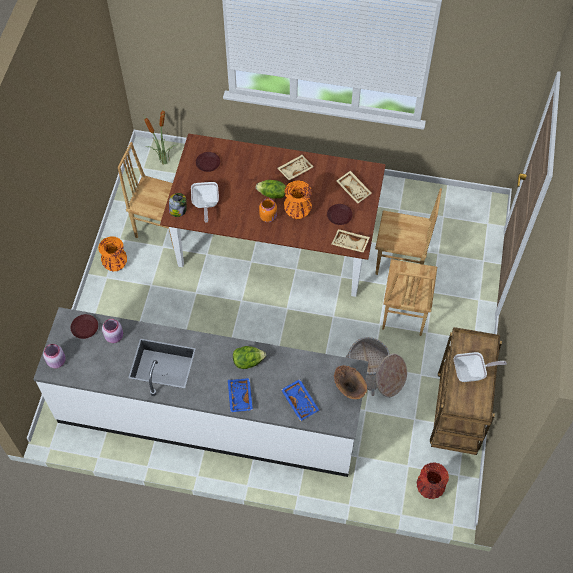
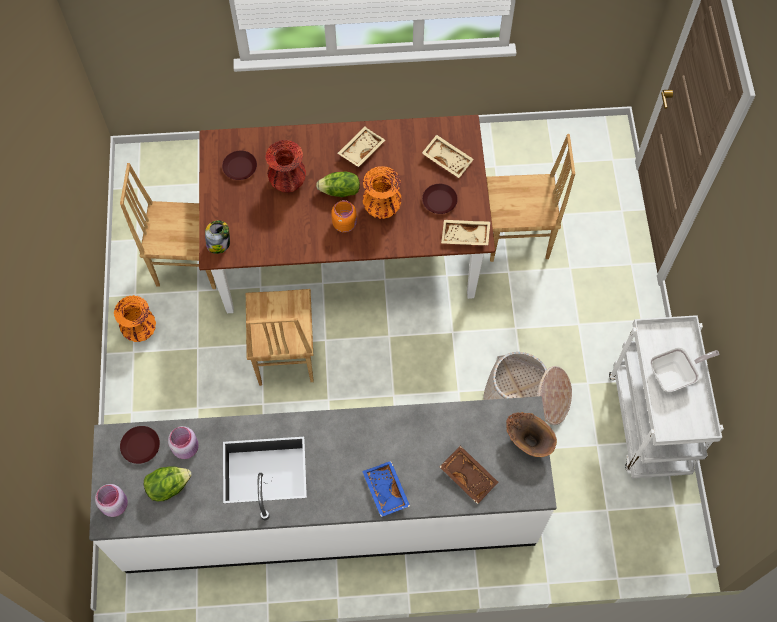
camera: 15 degrees left, 5 degrees up
(164, 162) = (165, 171): potted plant -> none
(205, 204) = (253, 226): frying pan -> none
(248, 361) = (381, 437): lettuce -> lettuce (169, 487)
(300, 401) = (469, 476): blue tray -> brown tray
(403, 313) = (541, 305): brown chair -> brown chair (284, 356)
(429, 488) = (643, 532): red vase -> red vase (288, 182)
(457, 414) = (649, 424): brown cart -> white cart

